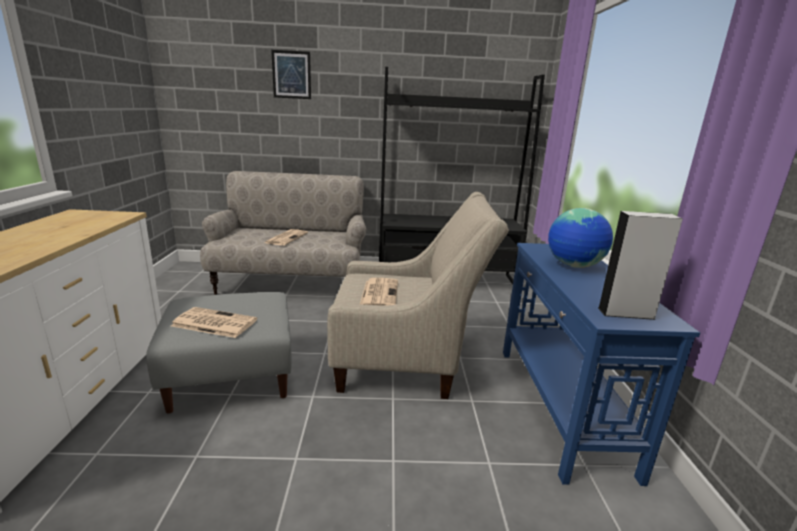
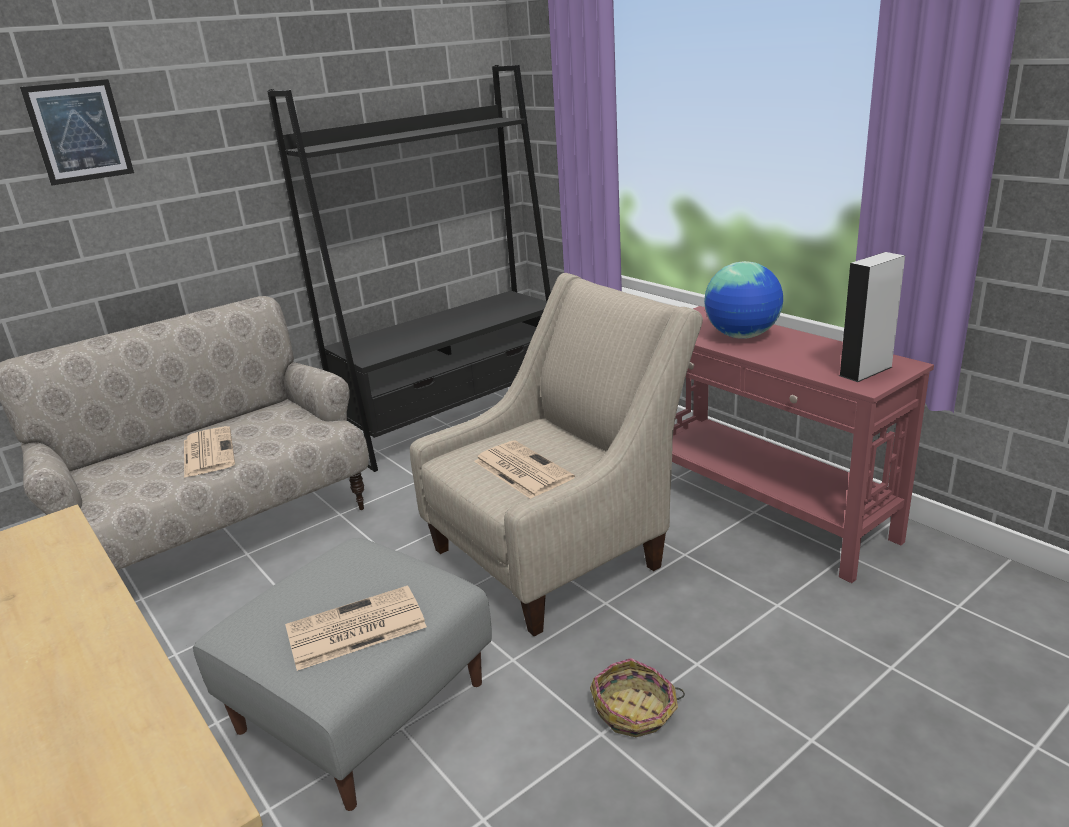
camera: 35 degrees left, 5 degrees up
(326, 460) = (635, 711): none -> basket
(559, 406) = (765, 511): blue console table -> red console table

